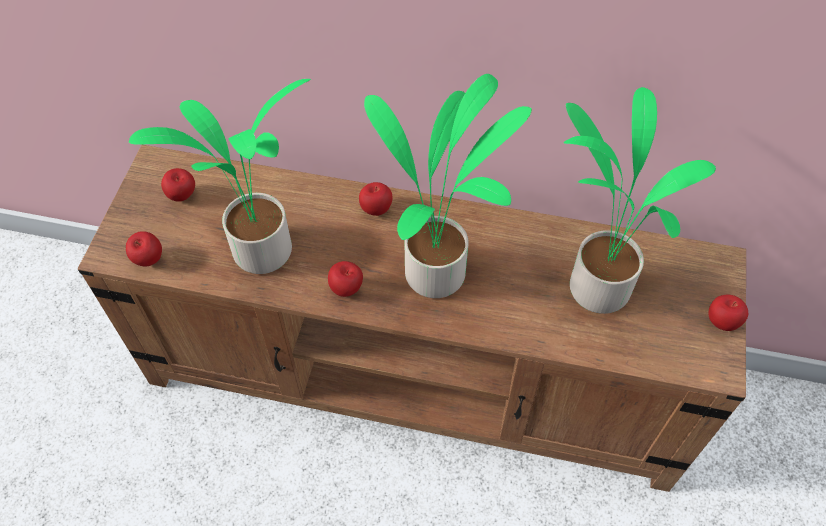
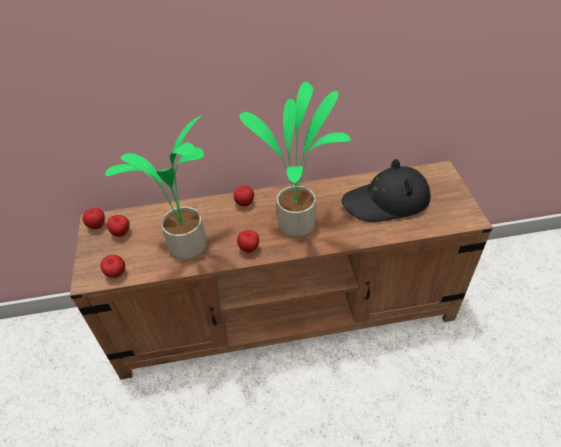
camera: 20 degrees left, 10 degrees down
(595, 286) = (386, 201): potted plant -> black hat
(721, 322) = (459, 197): apple -> apple (97, 226)

